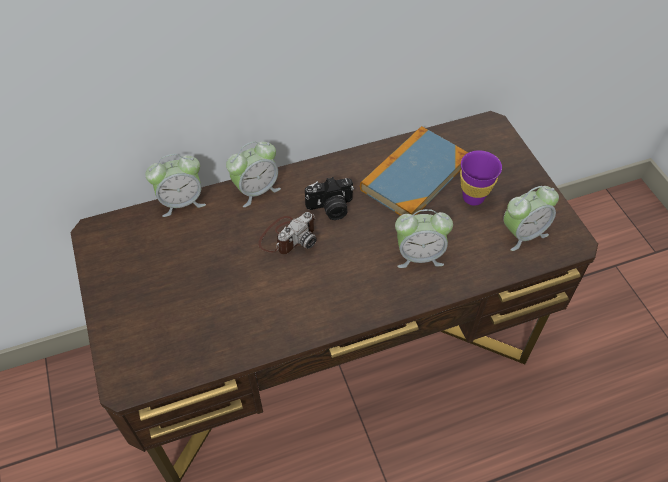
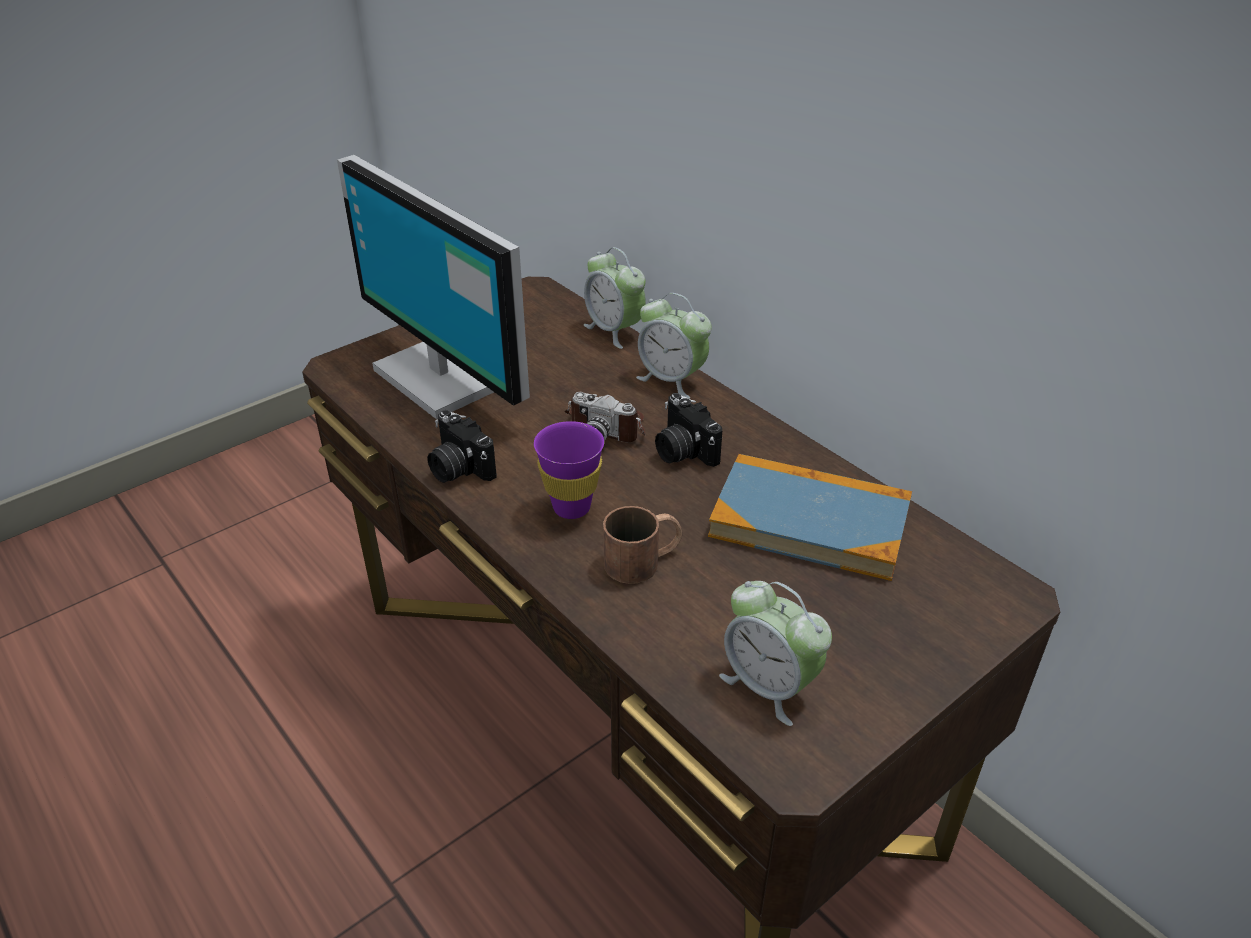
camera: 70 degrees right, 15 degrees down
(180, 314) = (445, 375): none -> monitor
(295, 328) = (458, 468): none -> camera
(419, 256) = (643, 560): alarm clock -> brown mug
(473, 197) = (811, 602): purple cup -> purple cup (571, 507)

